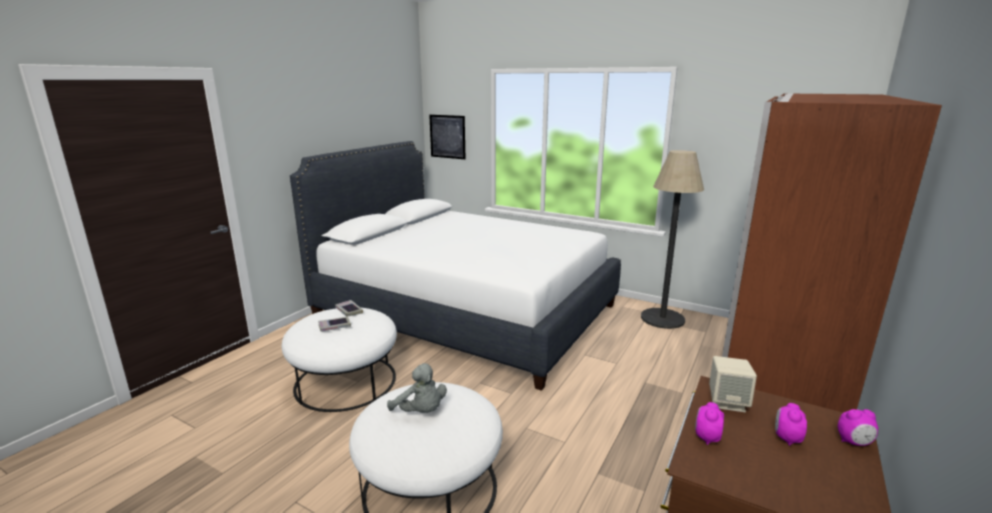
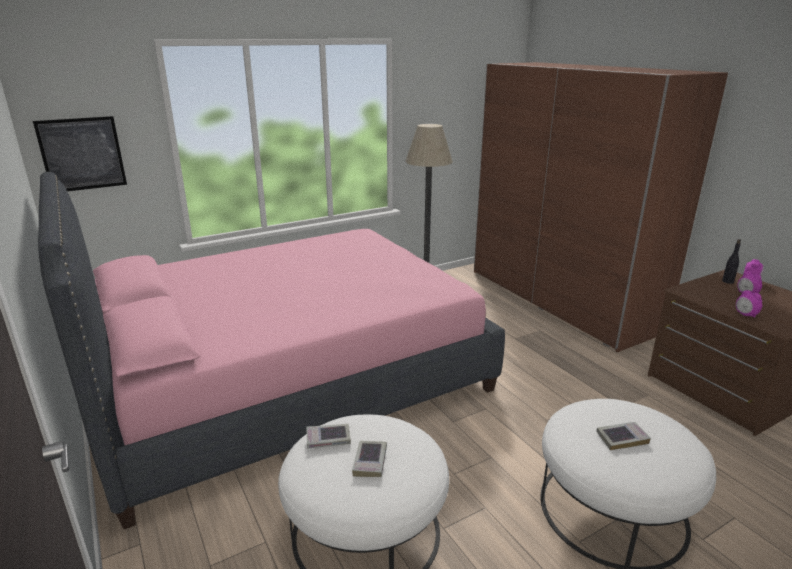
camera: 60 degrees left, 5 degrees up
(420, 412) = (622, 438): grey plush toy -> book
(466, 311) = (287, 380): white bed -> pink bed
(727, 402) = (702, 294): beige speaker -> none
(813, 421) = (728, 281): none -> black bottle

